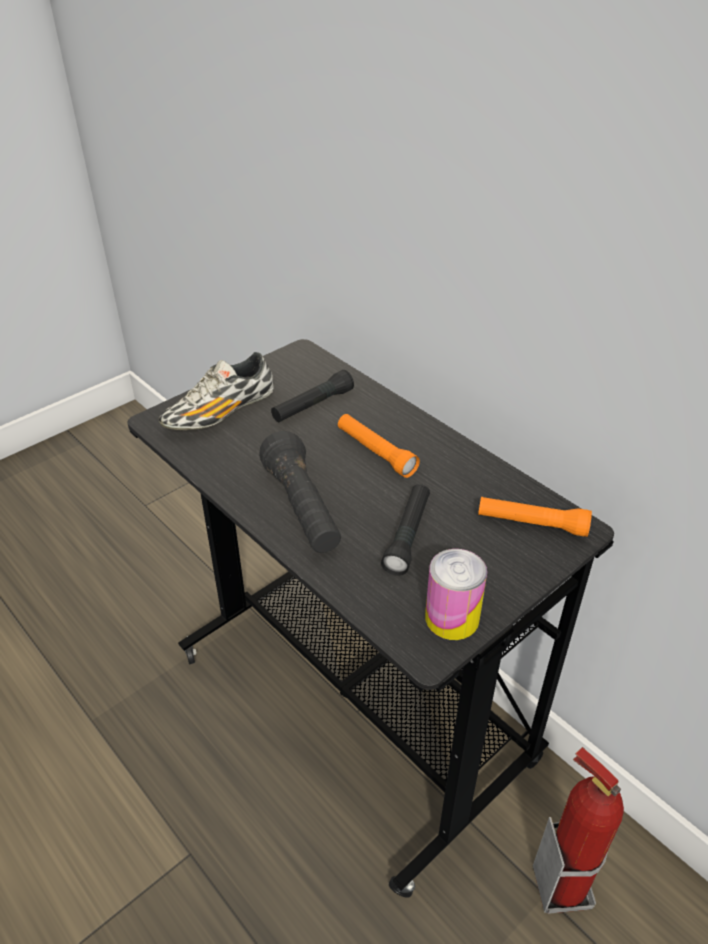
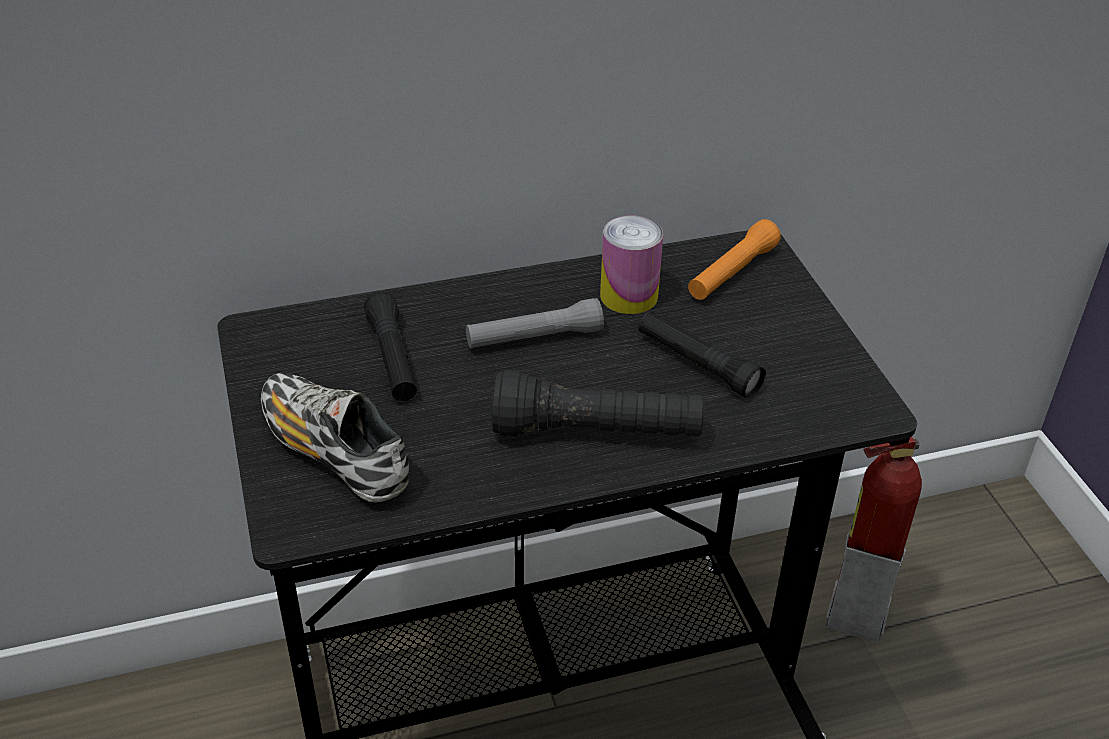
camera: 65 degrees left, 0 degrees up
(220, 414) = (334, 453): shoe -> shoe turned 150 degrees clockwise
(376, 452) = (534, 338): orange flashlight -> grey flashlight
(452, 618) = (836, 377): can -> can (629, 296)

